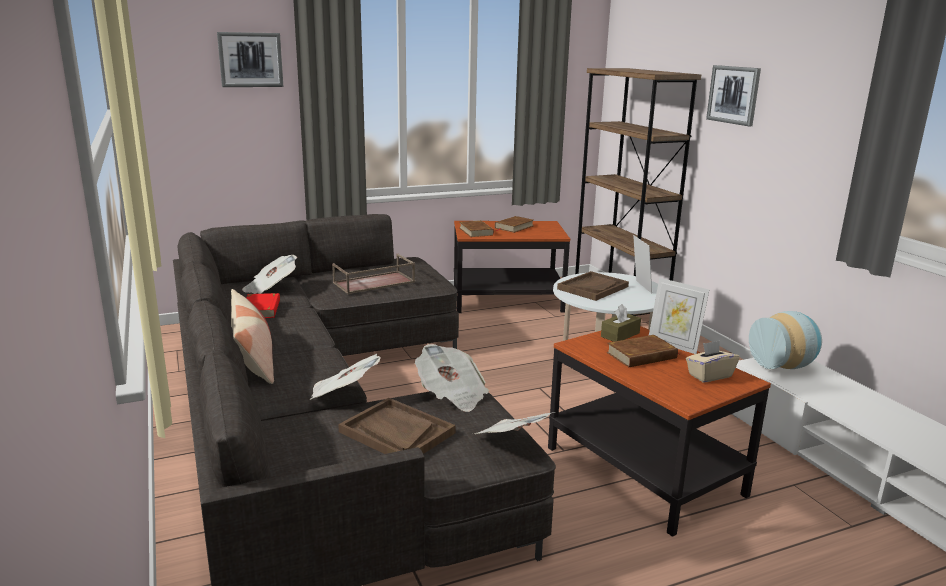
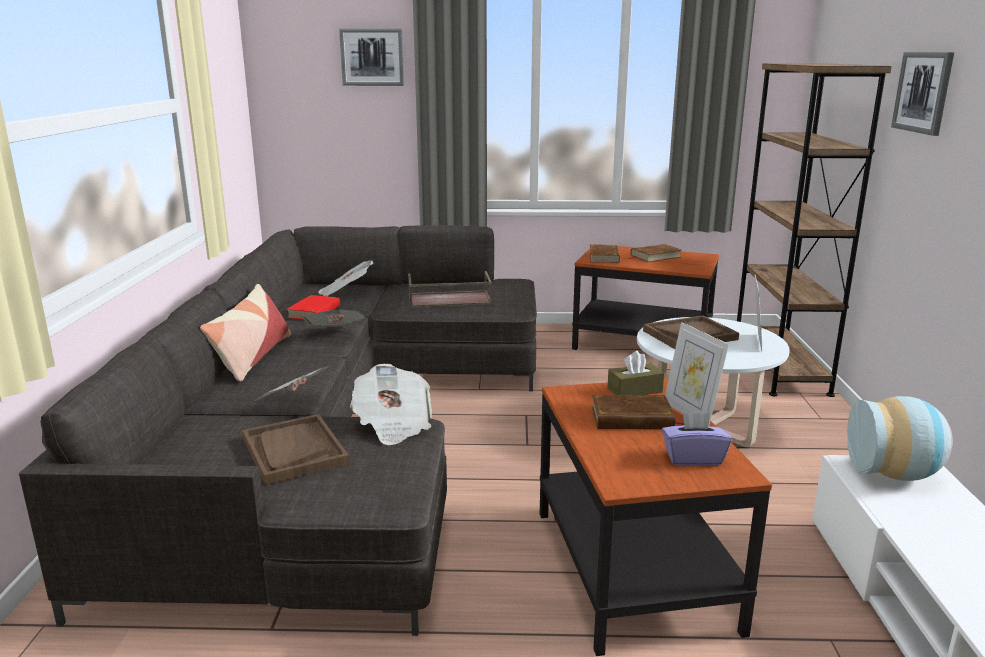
camera: 25 degrees right, 0 degrees up
(513, 442) = (397, 487): newspaper -> newspaper (335, 334)
(709, 375) = (693, 458): beige tissue box -> purple tissue box

